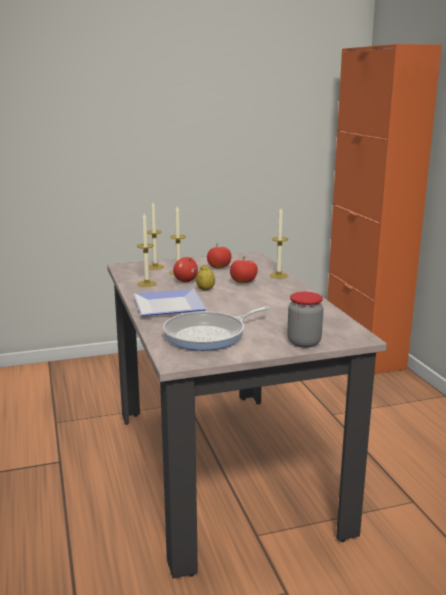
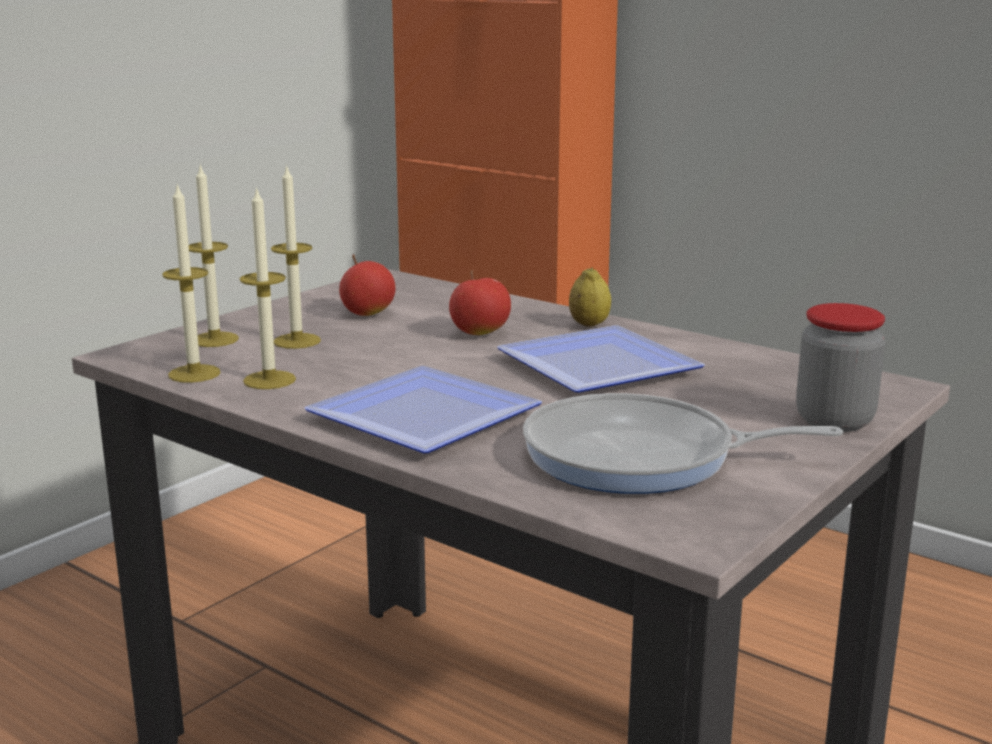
camera: 35 degrees left, 0 degrees up
(185, 281) = (350, 355): apple -> none
(205, 289) = (431, 363): lemon -> lemon (589, 325)
(209, 335) = (640, 457): frying pan -> frying pan turned 75 degrees clockwise
(257, 302) = (590, 366): none -> plate
(278, 275) = (518, 306): candle -> candle (194, 373)

